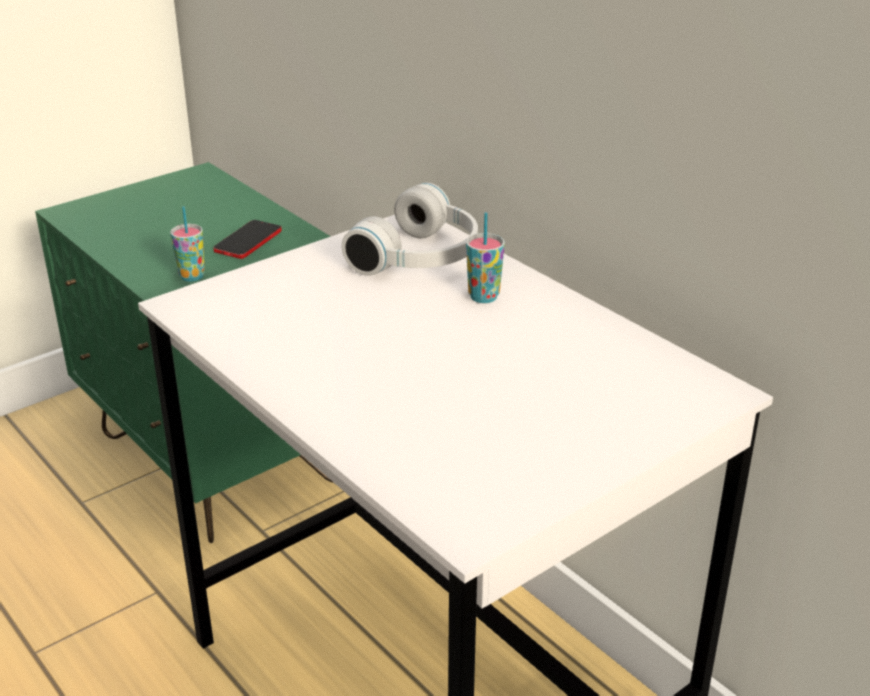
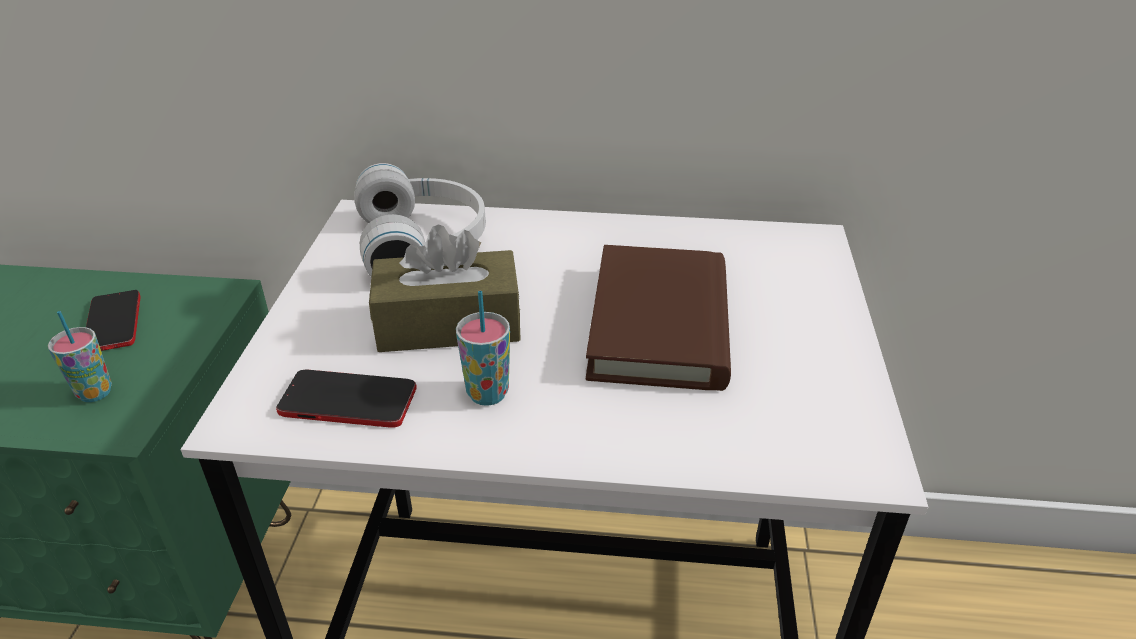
camera: 45 degrees left, 5 degrees up
(241, 323) = (348, 400): none -> phone
(356, 312) = (449, 324): none -> brown tissue box
(483, 297) = (535, 252): cup -> cup (487, 394)
(486, 381) = (660, 324): none -> brown book

